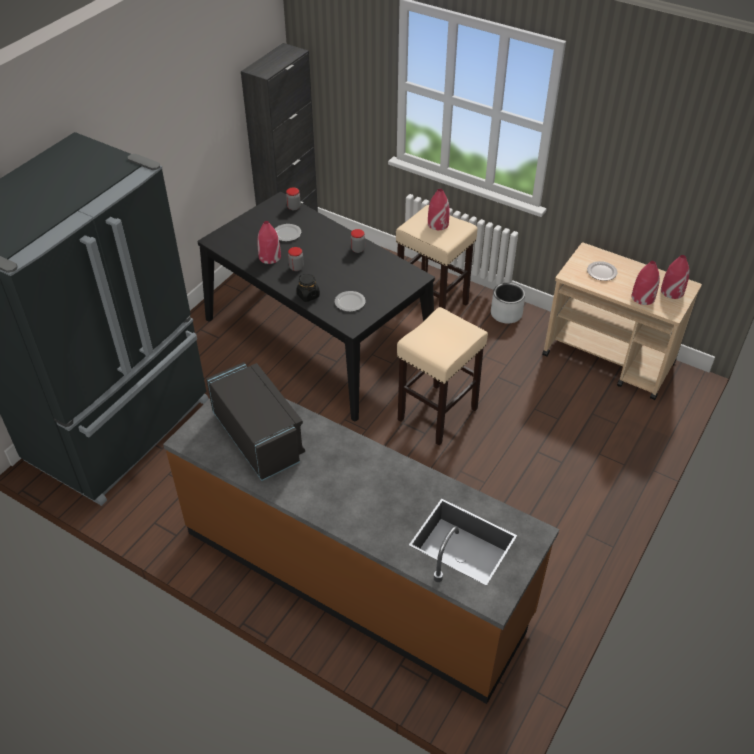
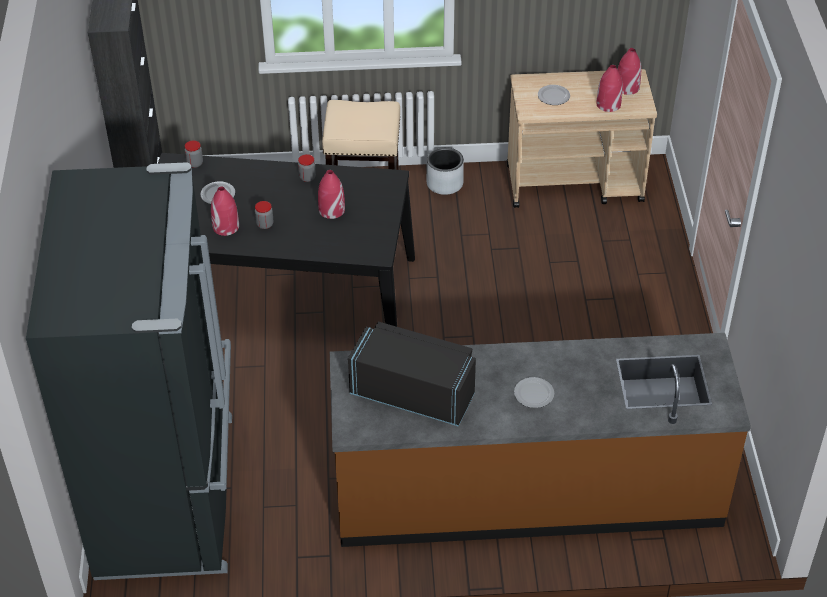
camera: 35 degrees left, 0 degrees up
(308, 295) = (306, 246): black jar -> none
(350, 302) = (354, 233): plate -> plate (533, 393)
(437, 224) = (359, 116): red vase -> red vase (331, 210)
(437, 414) = (468, 313): beige stool -> none

